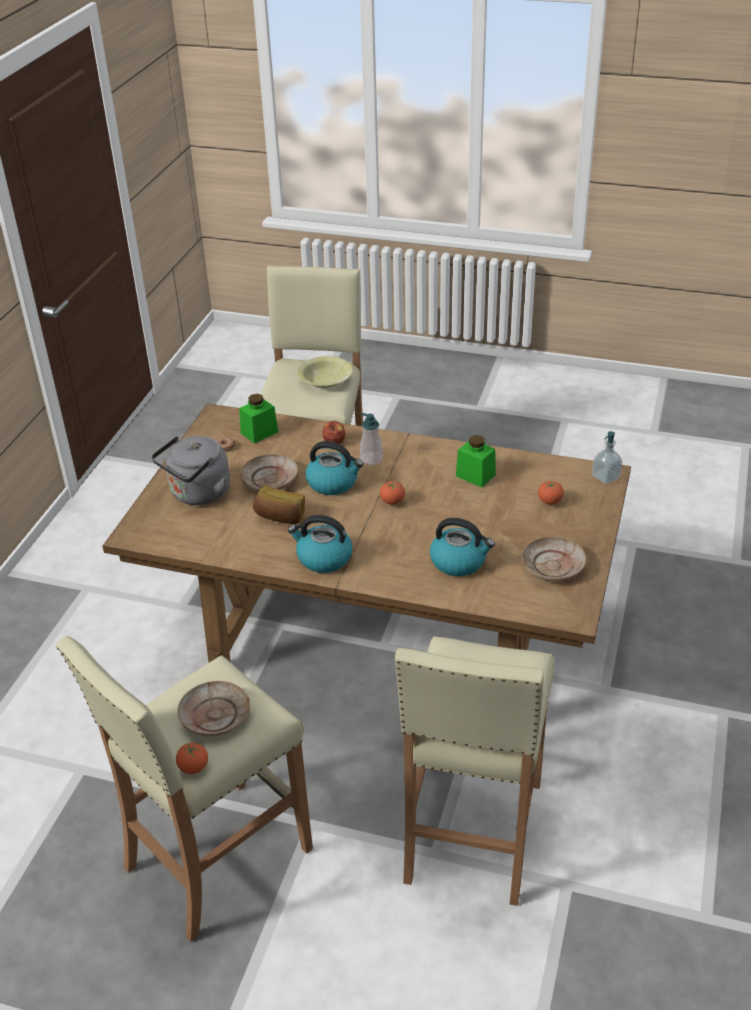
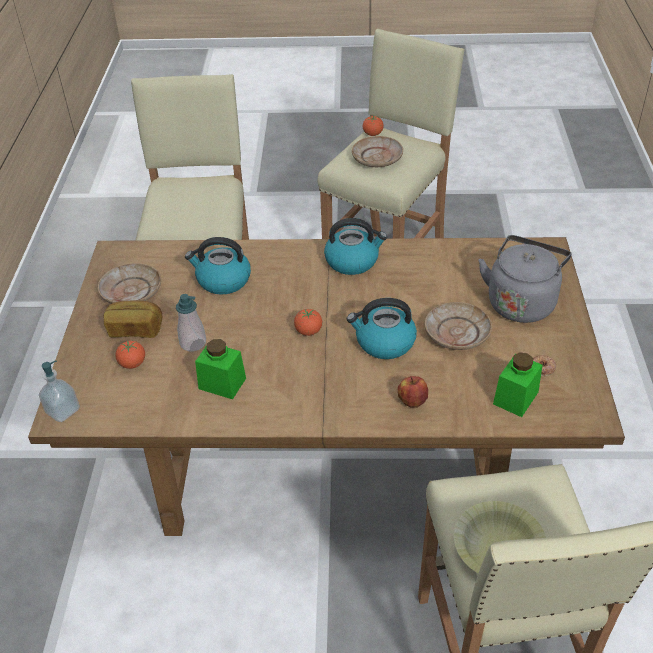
camera: 165 degrees right, 5 degrees up
(280, 517) = (418, 293): bread -> bread (135, 329)
(371, 459) = (354, 384): soap dispenser -> soap dispenser (193, 343)

